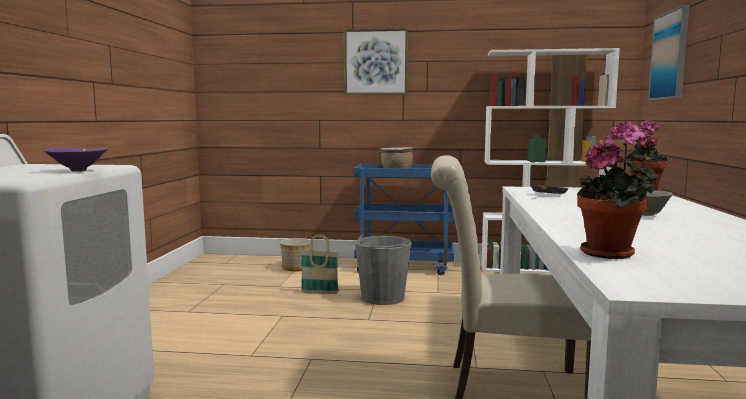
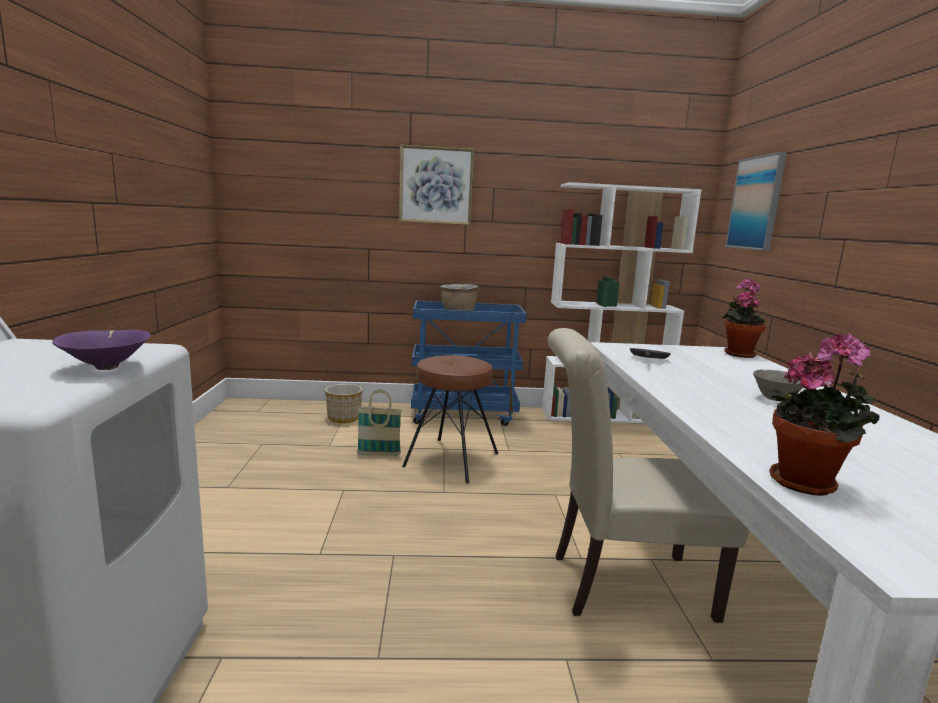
camera: 10 degrees left, 5 degrees up
(382, 297) = (451, 459): grey bucket -> brown stool

